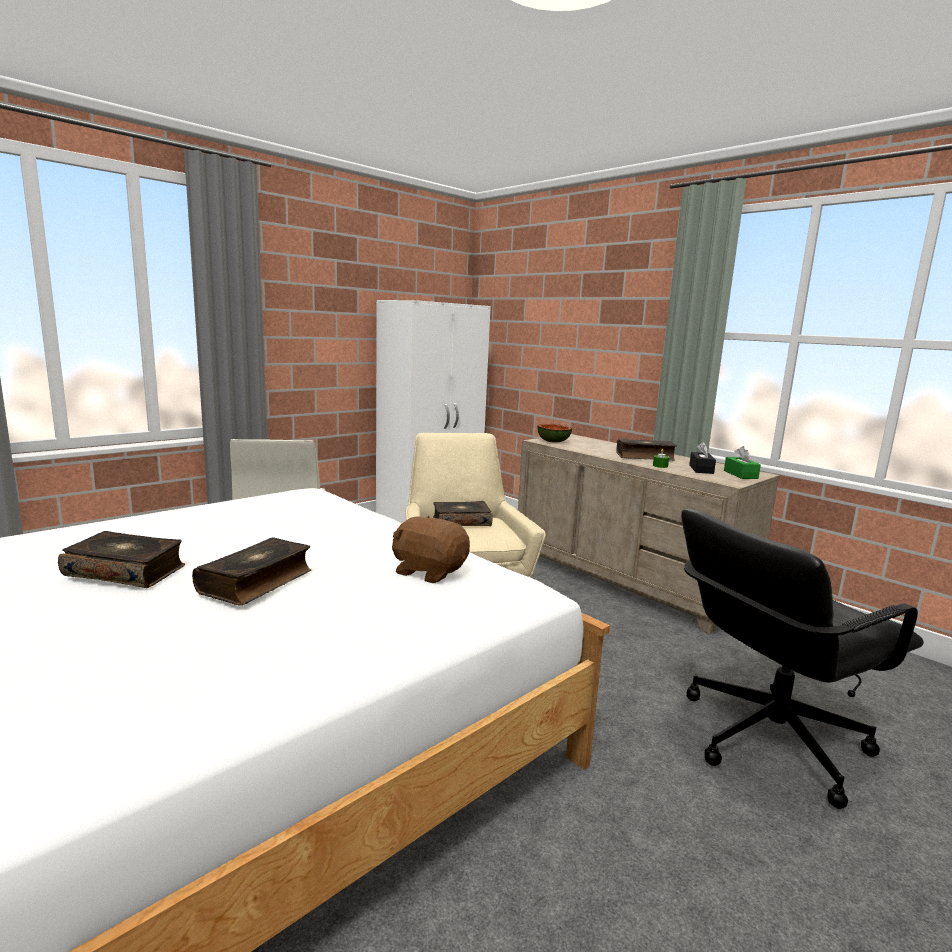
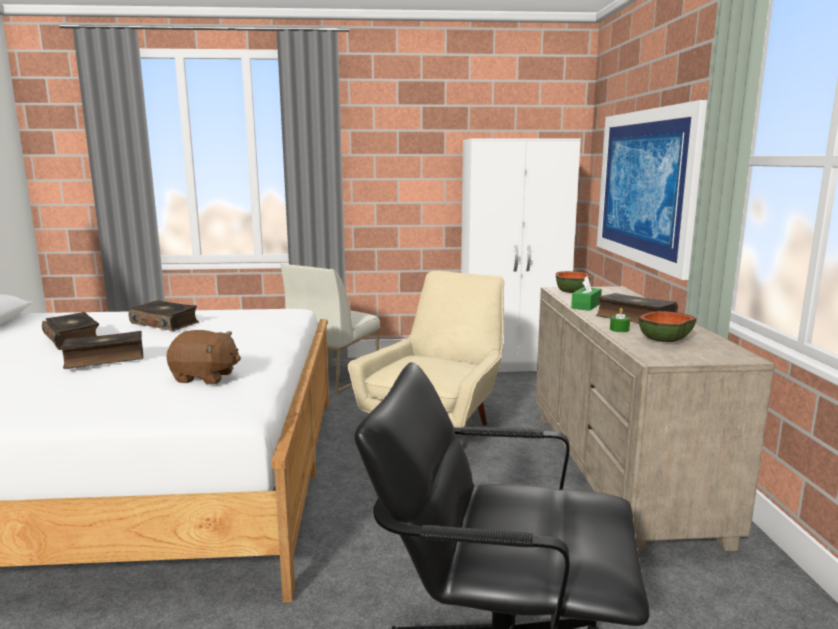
camera: 40 degrees right, 0 degrees up
(429, 572) = (205, 378): brown plush toy -> brown plush toy turned 120 degrees clockwise
(461, 521) = (432, 362): book -> book (166, 323)
(569, 351) = (646, 187): none -> picture
(701, 469) = (665, 340): black tissue box -> bowl
(740, 474) = (705, 354): green tissue box -> green tissue box (586, 306)

